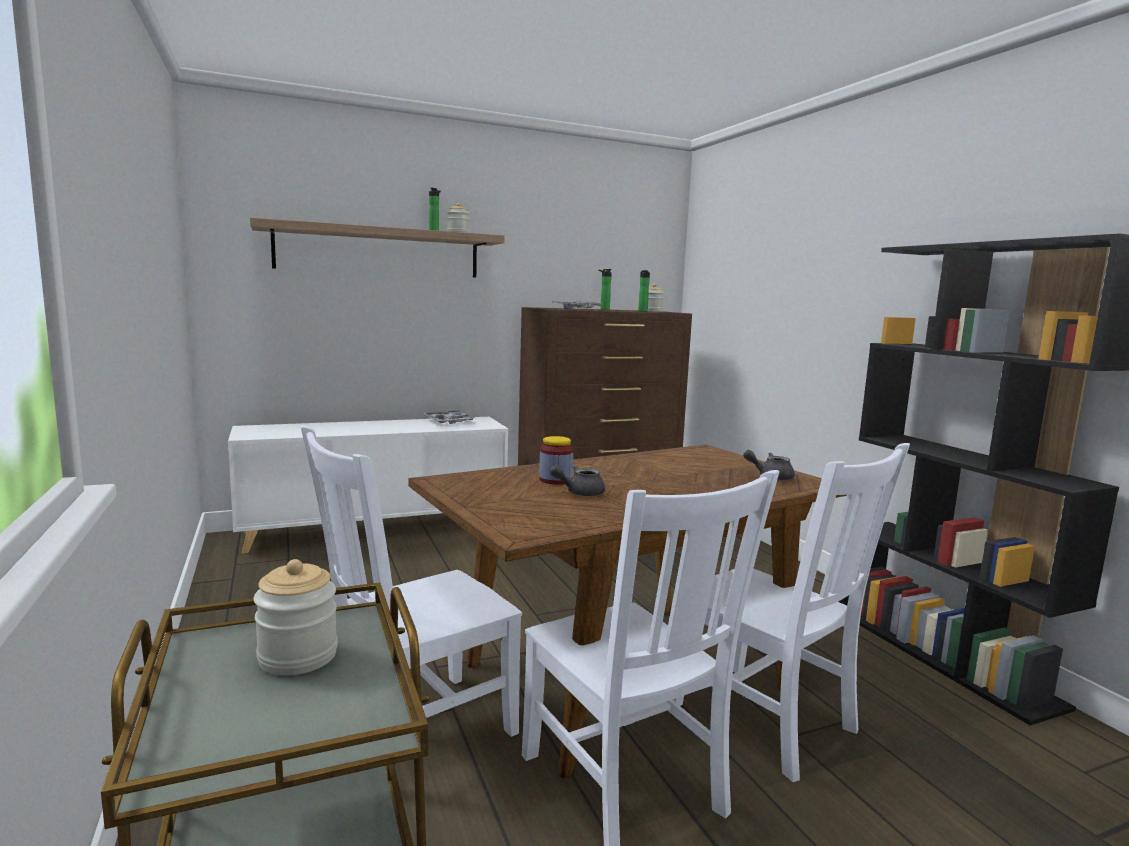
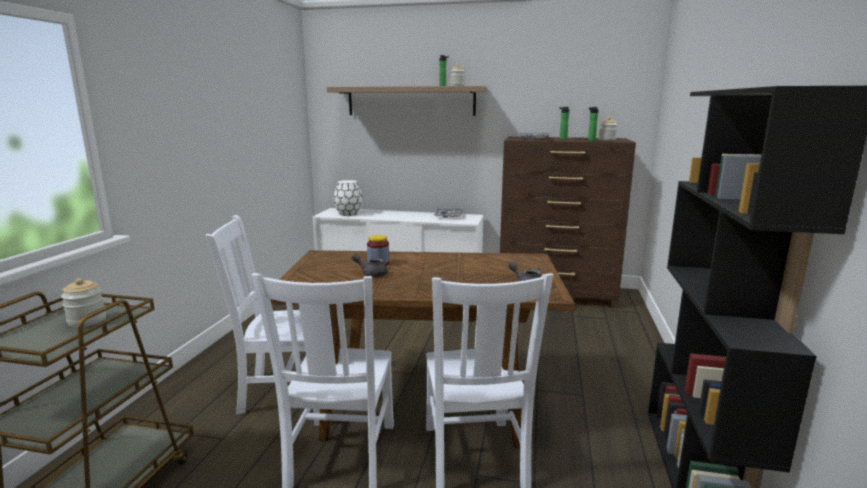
camera: 35 degrees right, 5 degrees up
(288, 432) = (348, 214): none -> white vase

